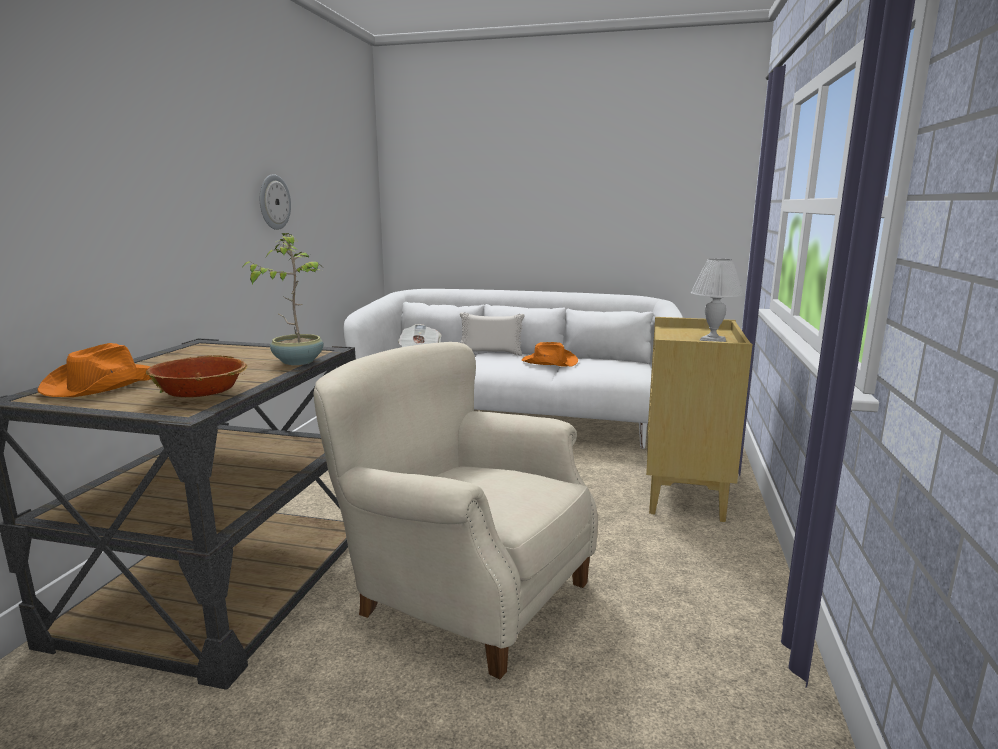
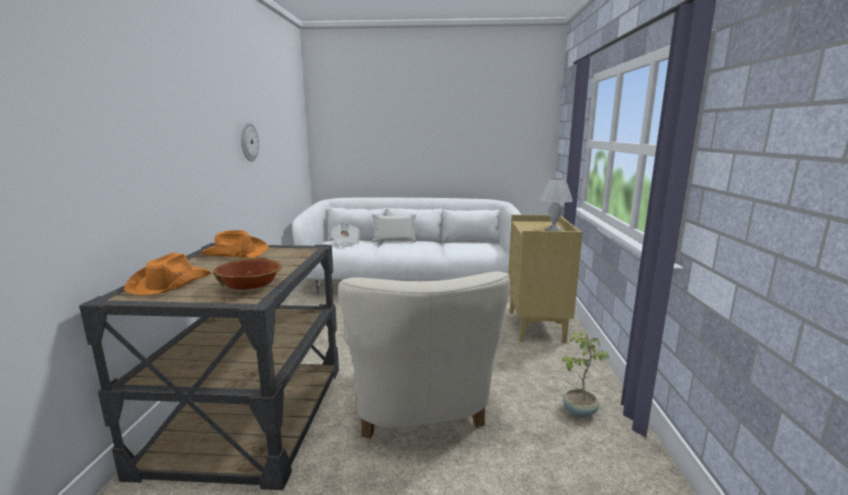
camera: 10 degrees left, 0 degrees up
(297, 361) = (300, 257): potted plant -> potted plant (578, 411)
(463, 592) = (420, 405): beige armchair -> beige armchair turned 120 degrees counterclockwise
(549, 362) = (436, 245): orange hat -> orange hat (235, 252)

